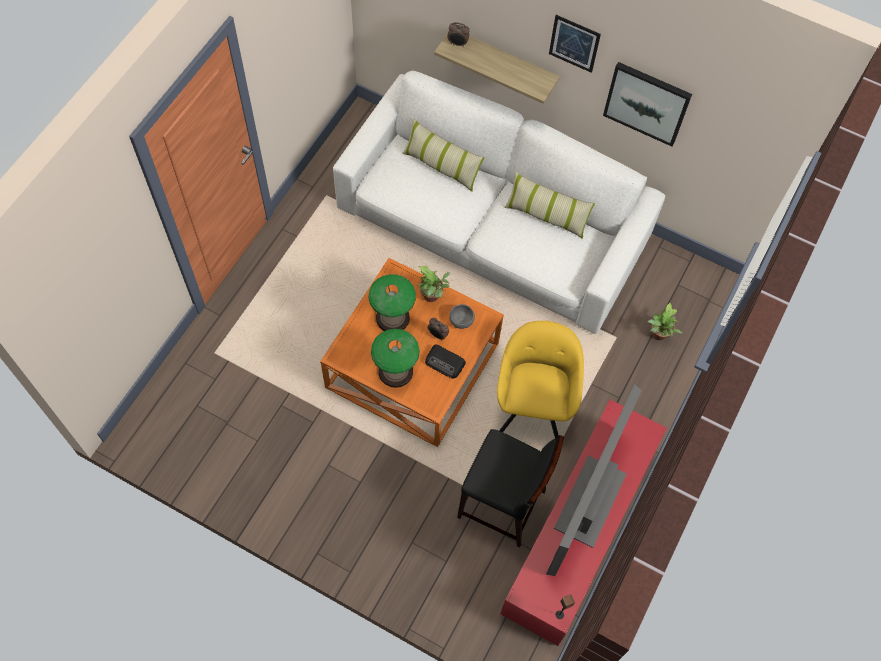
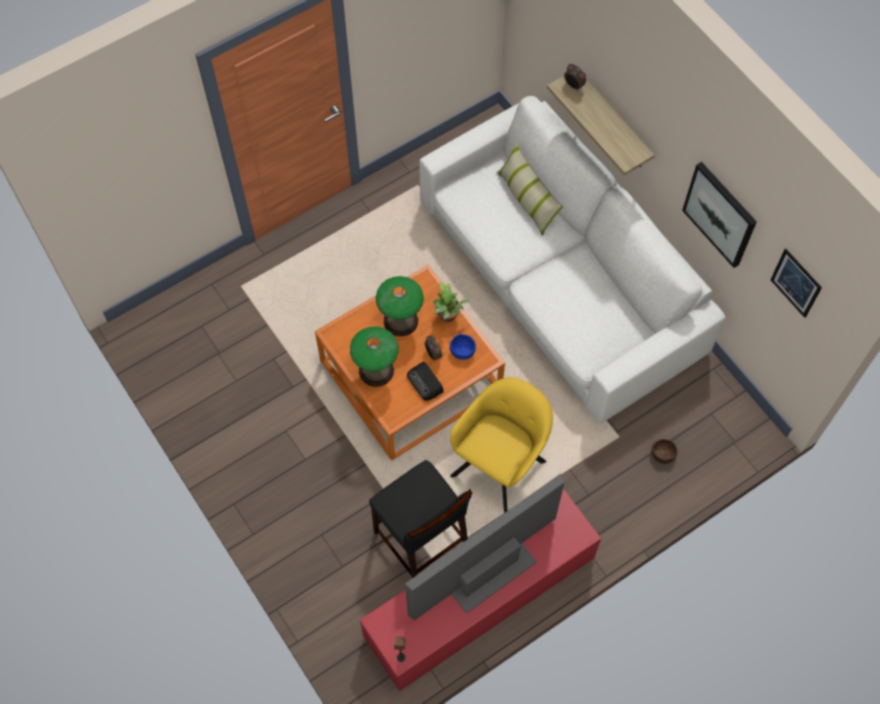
camera: 30 degrees right, 0 degrees up
(462, 320) = (463, 351): grey bowl -> blue bowl
(546, 215) = (601, 288): pillow -> none
(574, 43) = (669, 127): picture -> picture (796, 283)
(658, 335) = (662, 453): potted plant -> brown bowl

